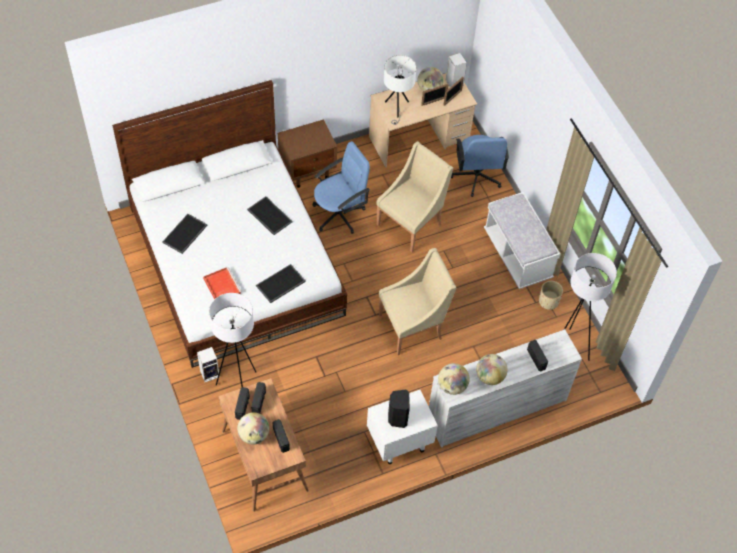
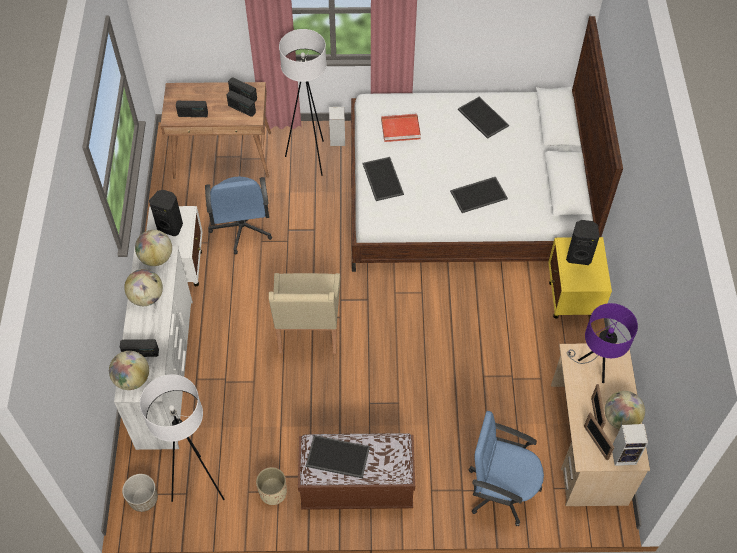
camera: 115 degrees right, 0 degrees up
(254, 435) = (209, 96): globe -> globe (132, 379)
(301, 143) = (578, 256): none -> black speaker
(308, 171) = (572, 300): brown nightstand -> yellow nightstand
(339, 214) = (494, 311): blue office chair -> blue office chair (241, 228)
(396, 108) = (595, 365): white table lamp -> purple table lamp
(411, 224) = (452, 382): beige armchair -> none
(517, 255) = (357, 486): white bench -> brown bench
(529, 236) = (337, 457): none -> tray
(597, 379) = (143, 499): none -> planter

